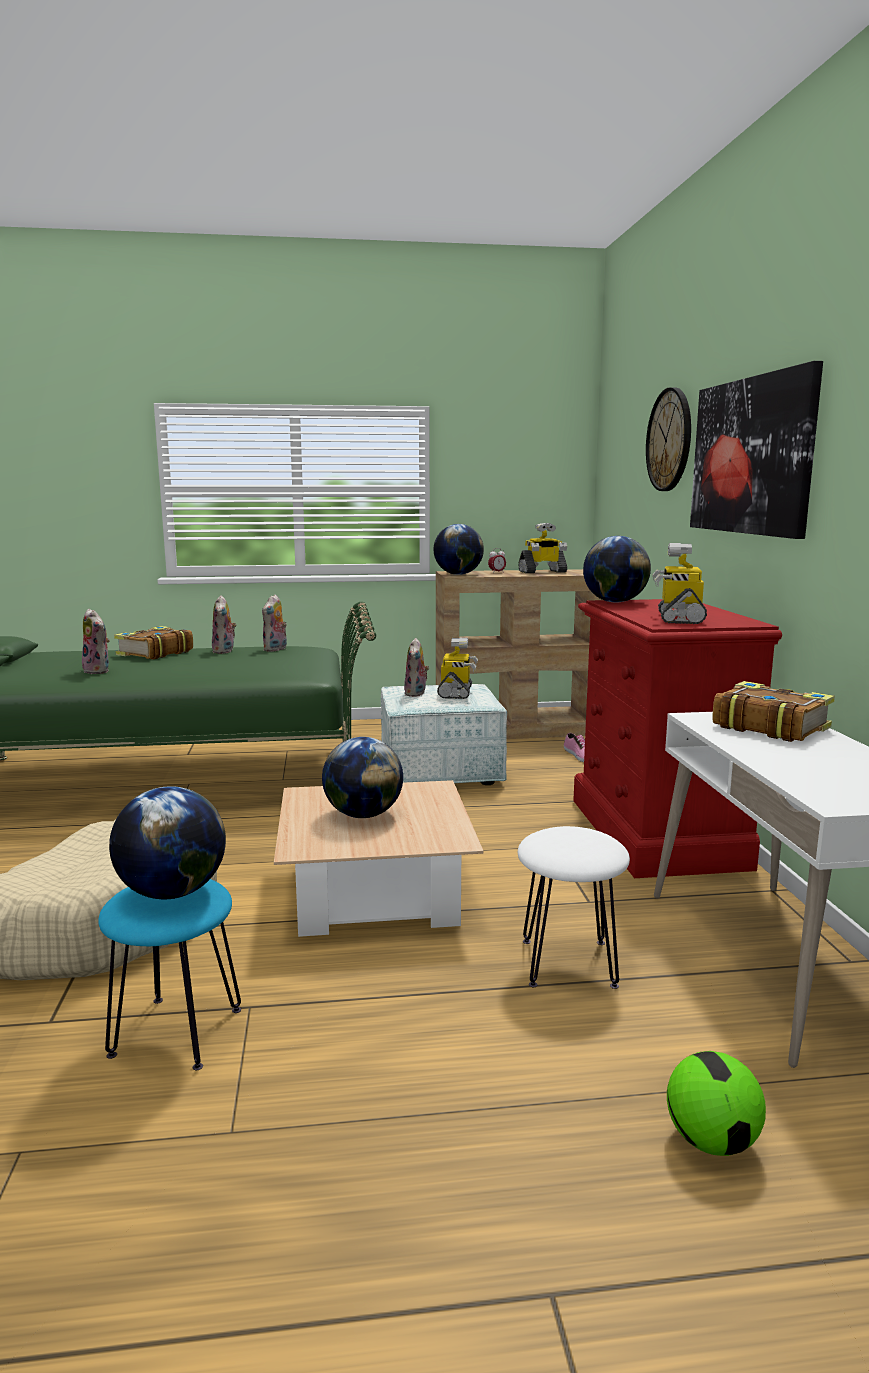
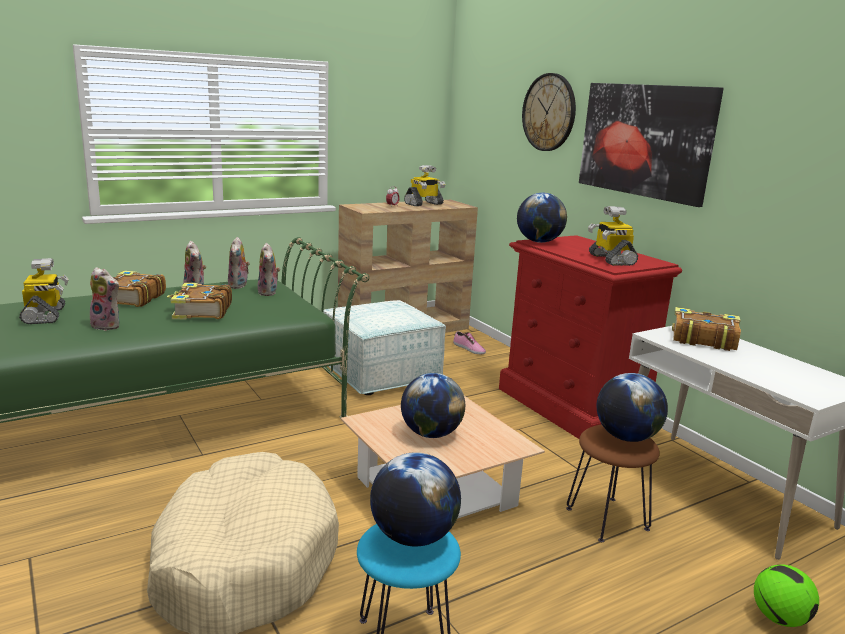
camera: 25 degrees left, 5 degrees up
(201, 666) = (201, 311): none -> book
(416, 694) = (365, 315): plush toy -> plush toy (269, 292)
(456, 693) = (395, 312): toy robot -> toy robot (45, 315)
(458, 574) = (366, 209): globe -> globe (626, 437)
(568, 962) = (606, 519): white stool -> brown stool

